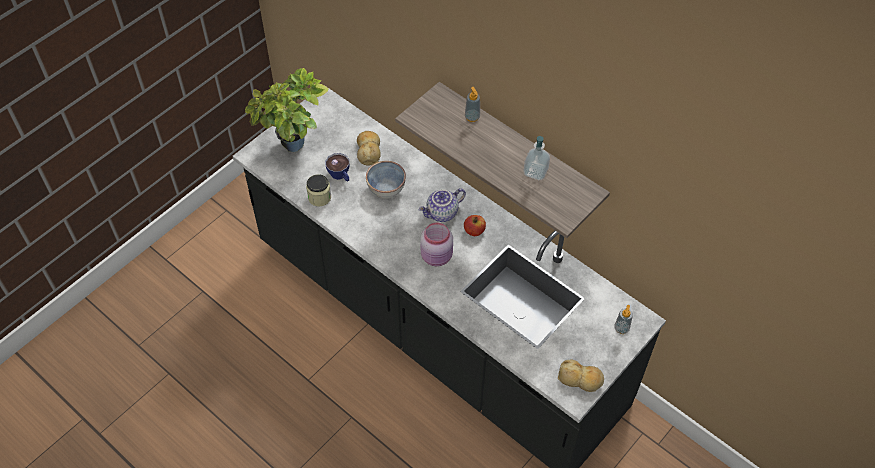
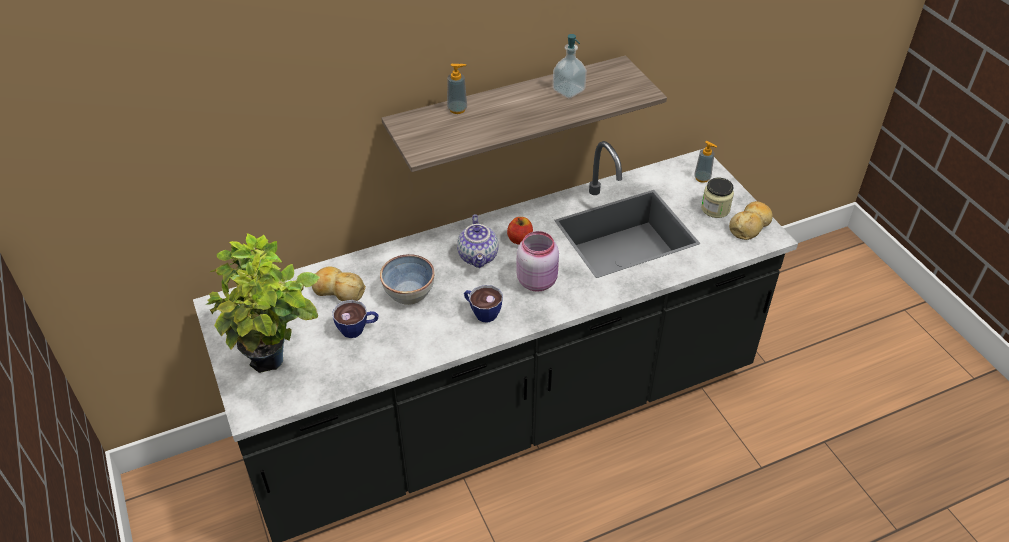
camera: 65 degrees left, 10 degrees down
(319, 197) = (377, 360): jar -> jar (715, 209)
(389, 236) = (482, 312): none -> cup

